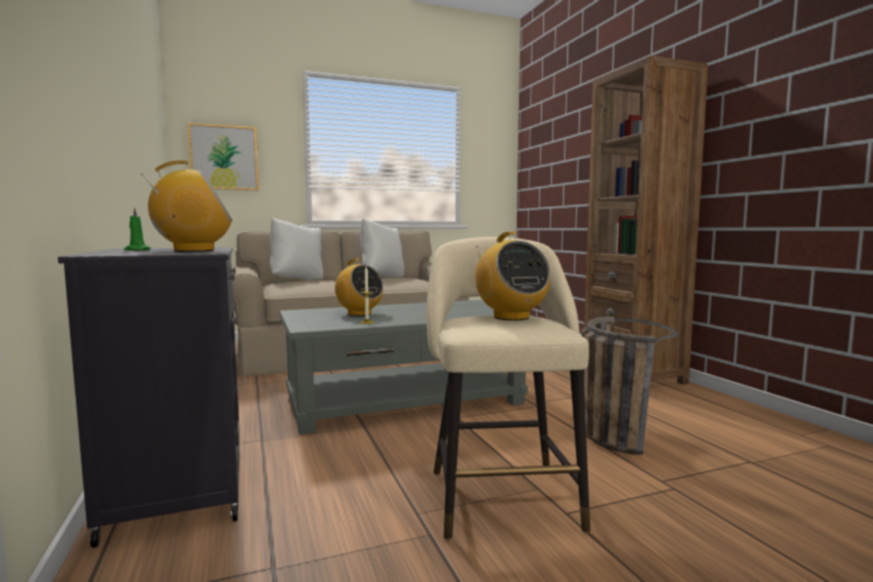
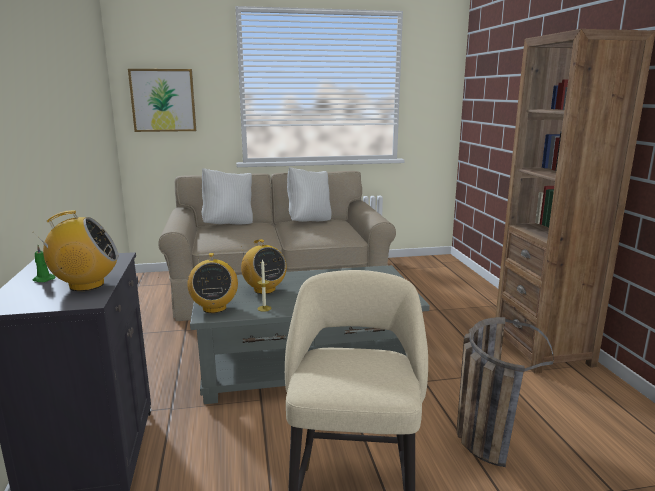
camera: 10 degrees right, 10 degrees up
(511, 317) = (364, 359): radio -> radio (214, 308)

